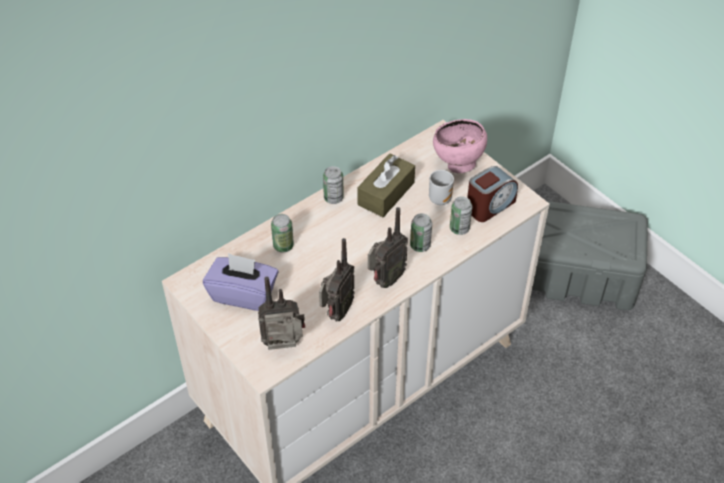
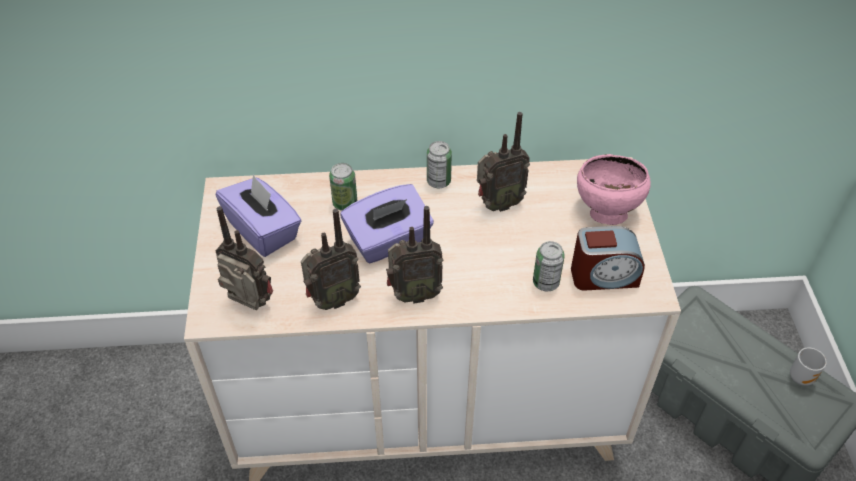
camera: 35 degrees right, 0 degrees up
(337, 255) = (388, 241): none -> purple tissue box
(386, 193) = (497, 204): brown tissue box -> radio
(420, 245) = (485, 277): can -> none
(439, 198) = (552, 238): mug -> mug (801, 376)

